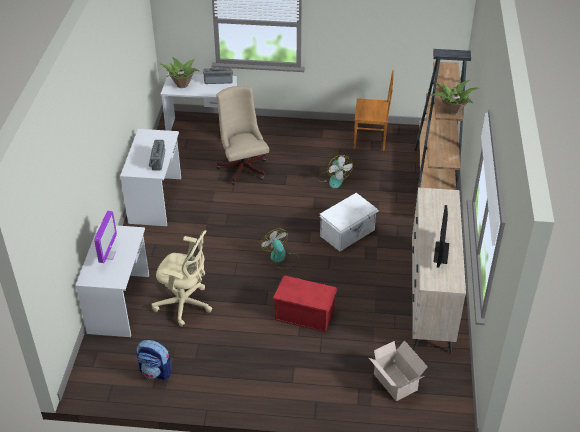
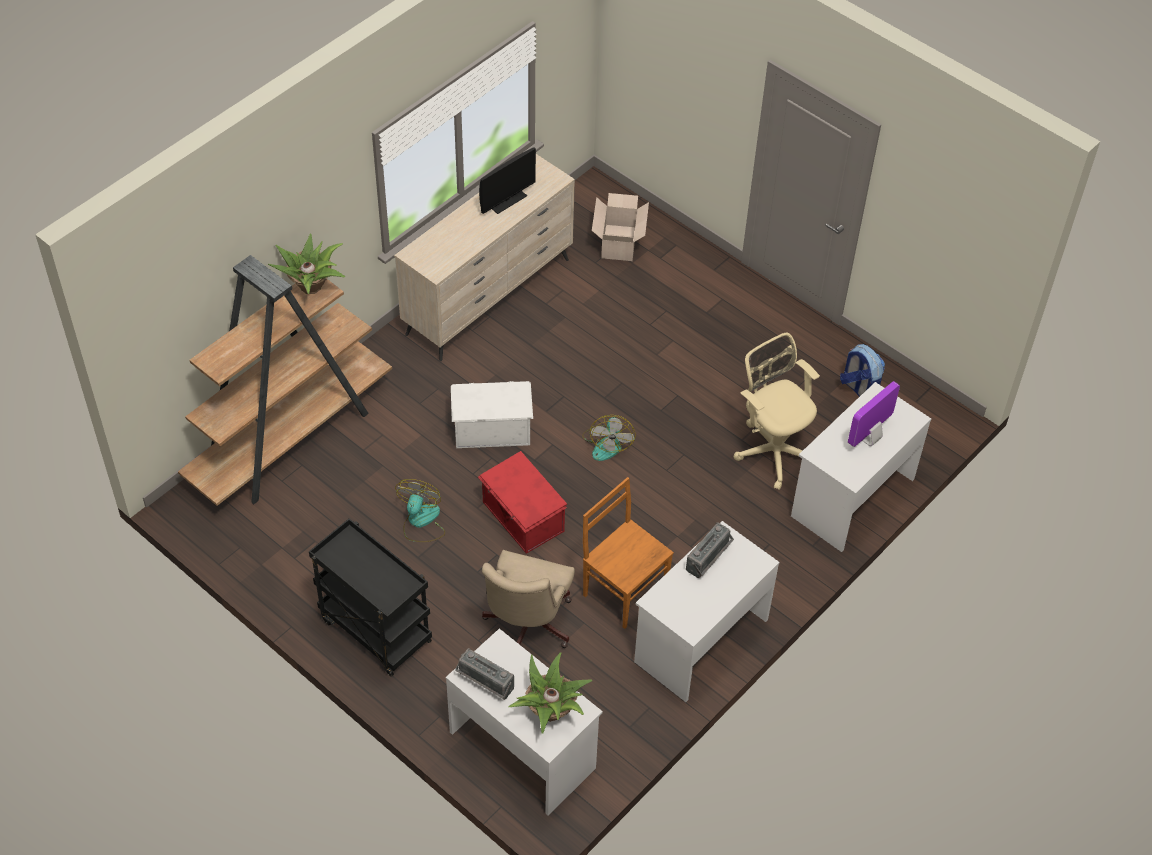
camera: 145 degrees left, 10 degrees up
(304, 313) = (643, 360): red storage box -> red storage box (522, 517)
(306, 135) = (374, 630): none -> black cart
(371, 139) = (291, 560): brown chair -> brown chair (623, 591)

